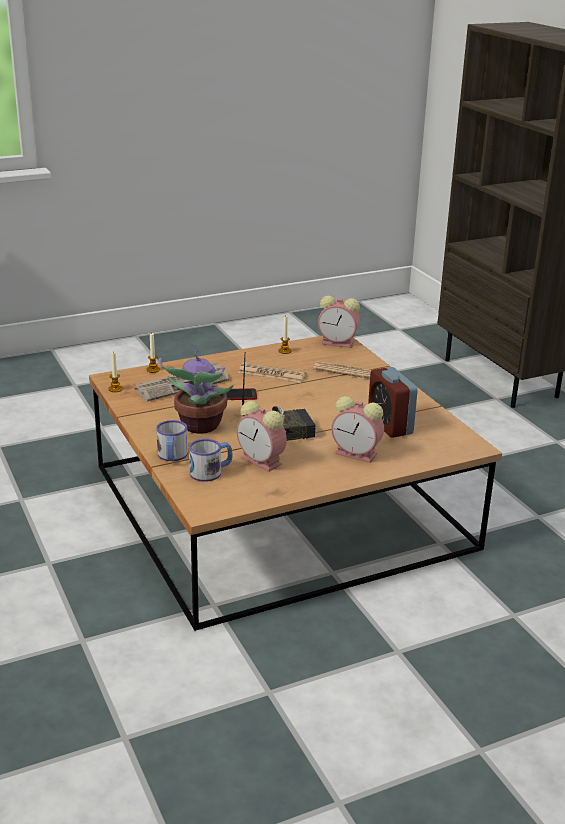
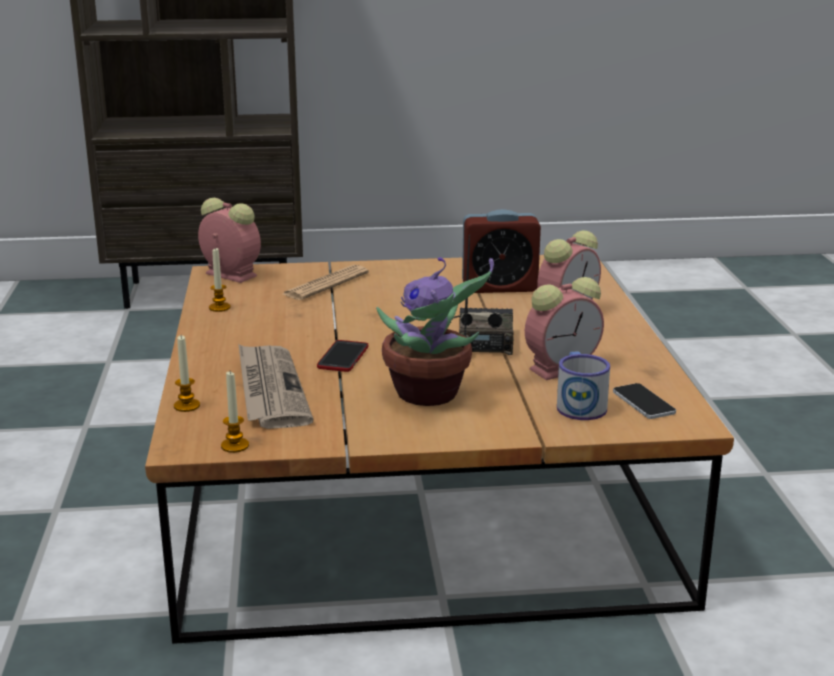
camera: 70 degrees left, 5 degrees down
(172, 456) = (518, 426): mug -> none
(225, 492) = (643, 402): none -> phone
(272, 374) = (290, 326): newspaper -> none
(339, 343) = (229, 274): alarm clock -> alarm clock turned 90 degrees counterclockwise

